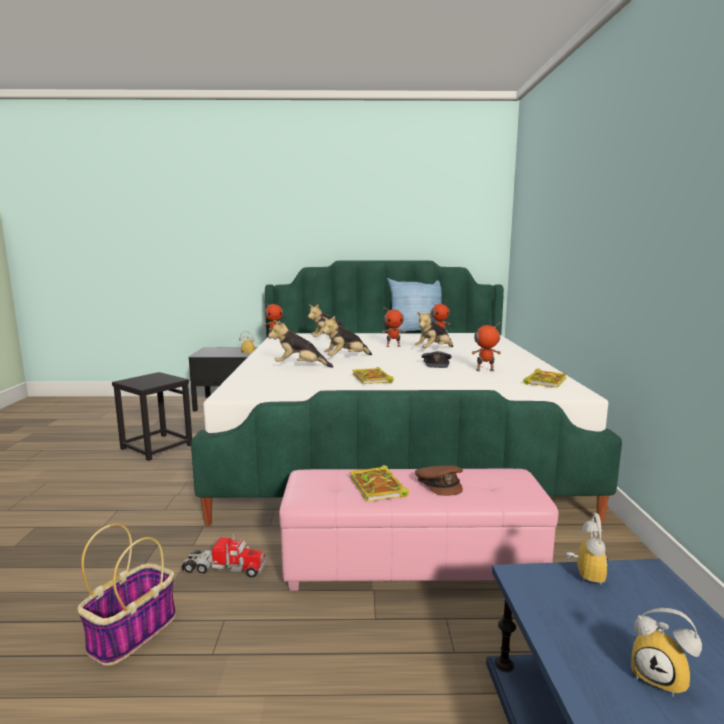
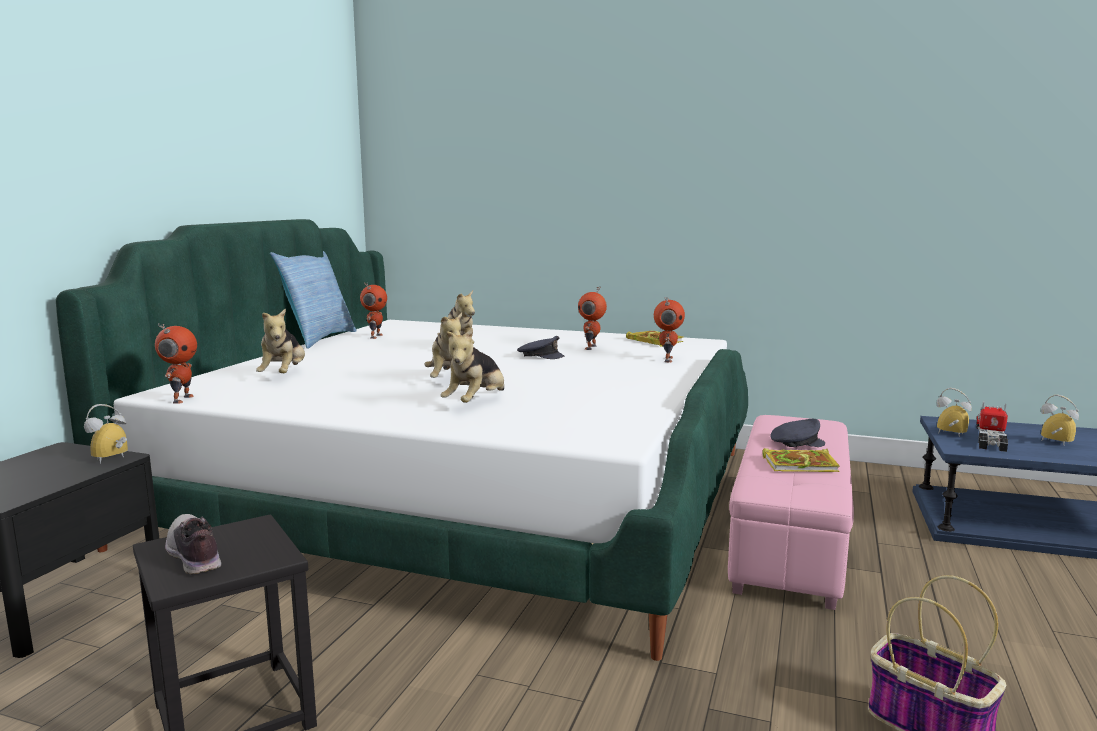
camera: 70 degrees left, 0 degrees up
(147, 378) = (193, 555): none -> shoe
(224, 568) = (784, 649): toy truck -> toy truck (990, 439)
(372, 379) = (590, 382): book -> none
(393, 346) = (400, 356): toy robot -> toy robot (667, 359)
(440, 484) = (795, 443): brown cap -> grey cap
(661, 677) = (1054, 443): alarm clock -> alarm clock turned 105 degrees counterclockwise

